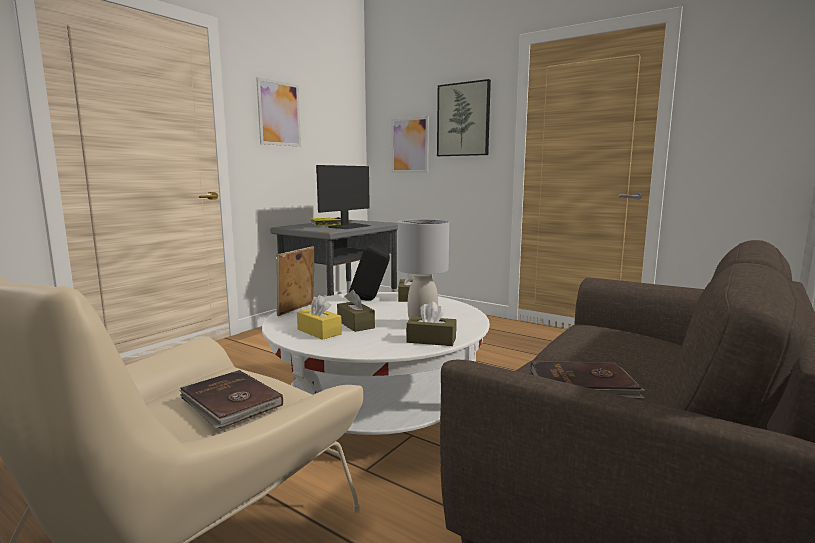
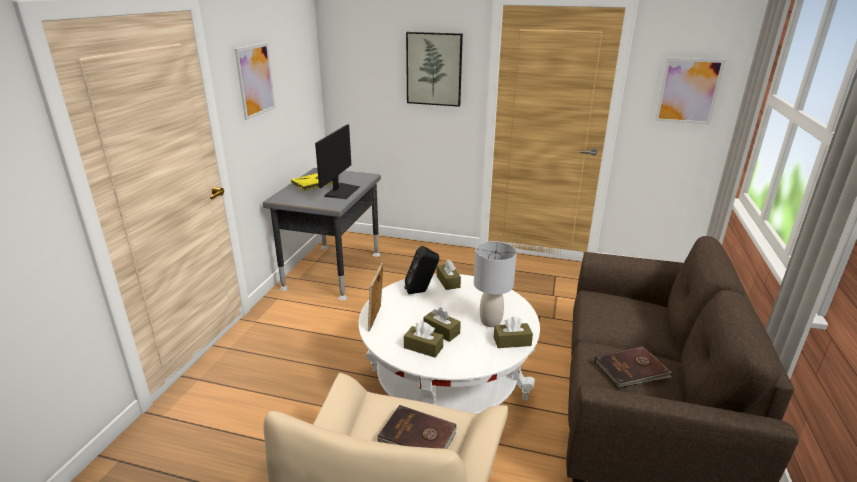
camera: 20 degrees left, 15 degrees up
(319, 332) = (423, 347): yellow tissue box -> brown tissue box
(409, 145) = (374, 88): picture -> picture (688, 91)

